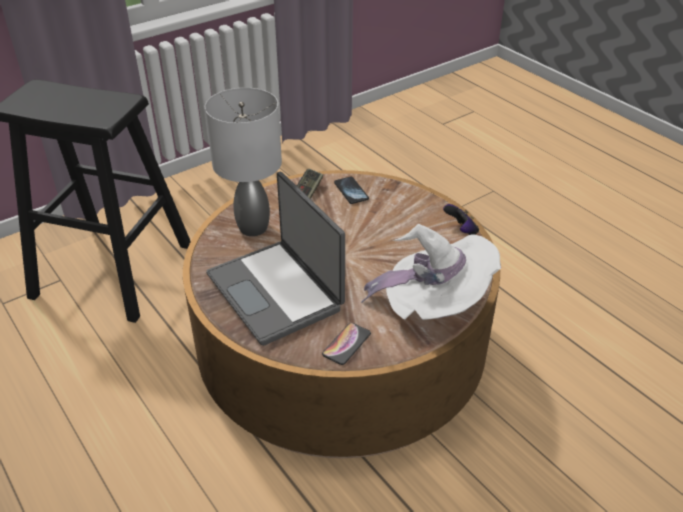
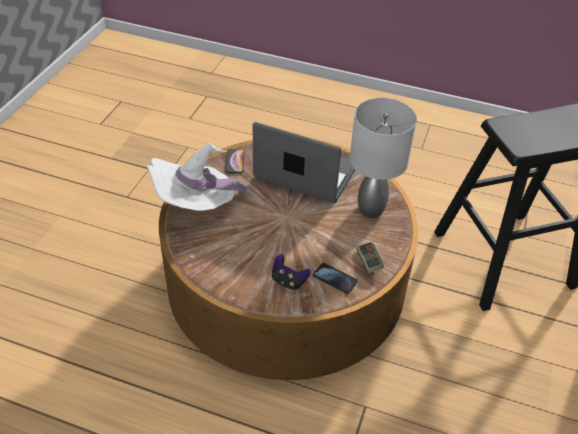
camera: 145 degrees right, 5 degrees up
(461, 231) = (214, 278): game controller -> game controller (288, 281)

